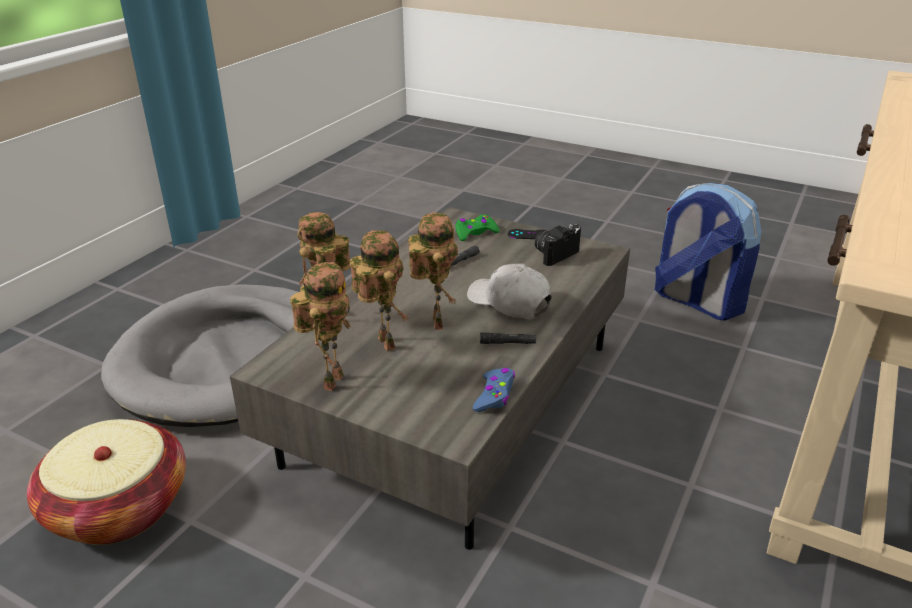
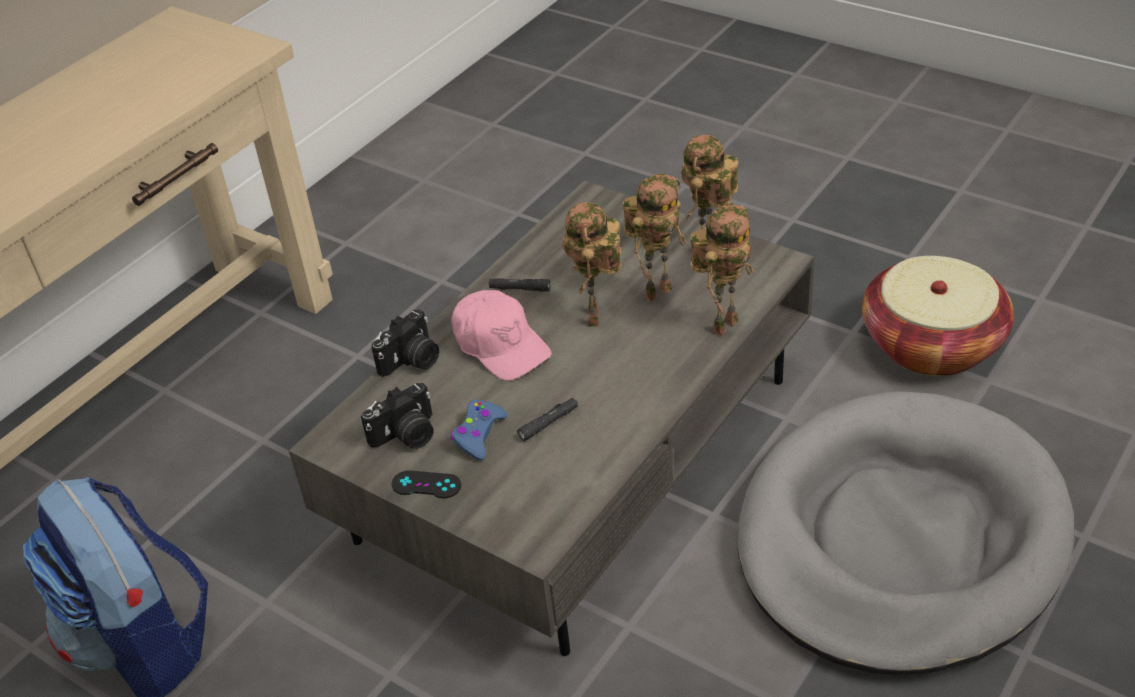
camera: 170 degrees left, 10 degrees up
(382, 343) = (657, 290): toy robot -> toy robot turned 105 degrees counterclockwise
(475, 233) = (512, 492): green game controller -> none
(494, 395) = (548, 233): blue game controller -> blue game controller (478, 435)
(509, 302) = (500, 345): white cap -> pink cap
(575, 292) = (412, 361): none -> camera

